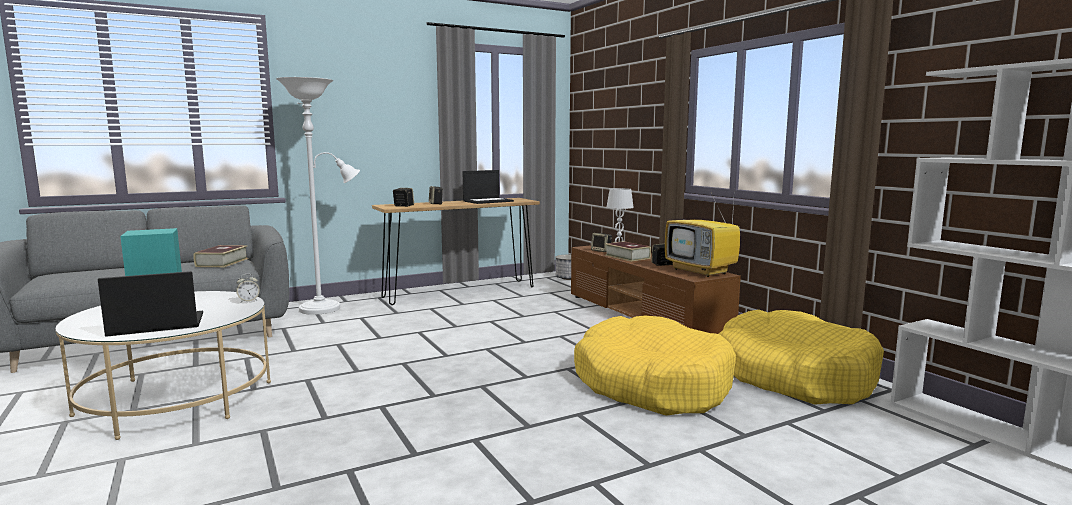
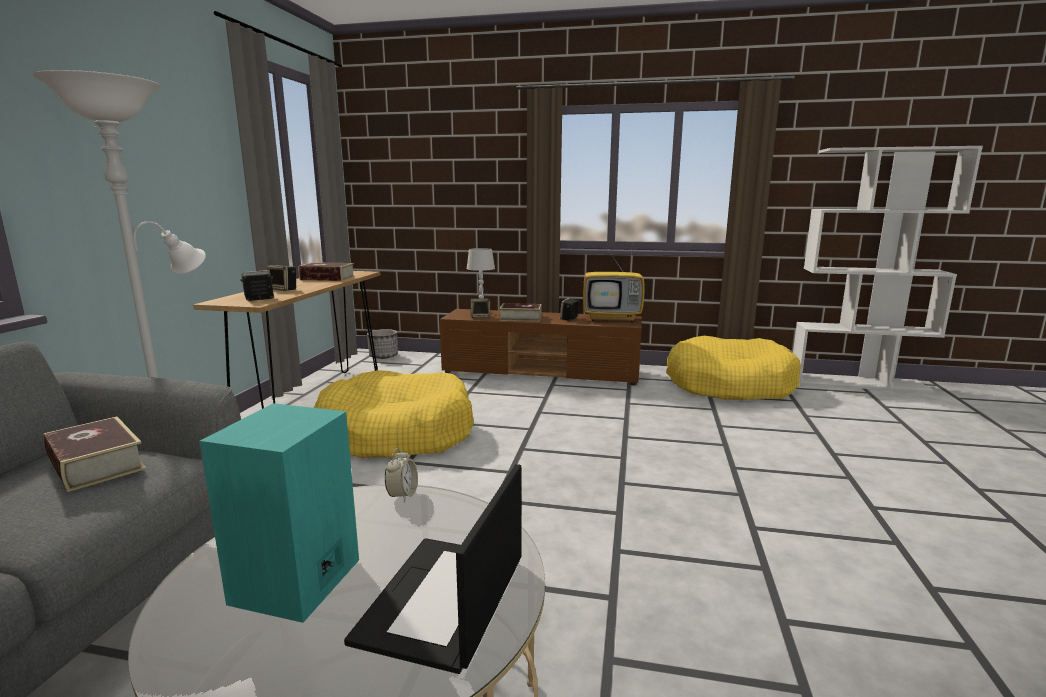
camera: 50 degrees left, 5 degrees up
(488, 201) = (327, 278): laptop -> book
(651, 384) = (697, 423): yellow dog bed -> yellow dog bed (396, 433)

